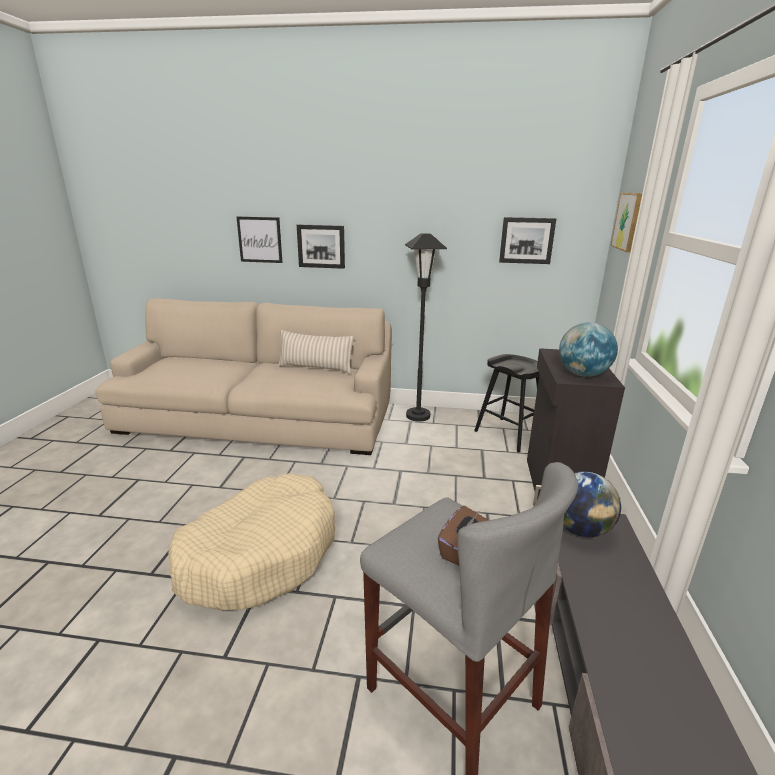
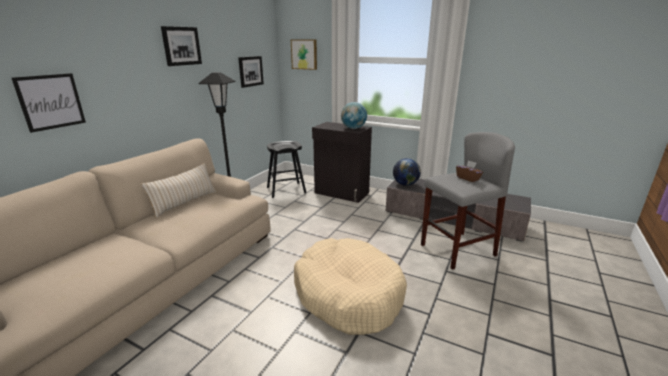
camera: 70 degrees left, 0 degrees up
(321, 246) = (123, 97): picture -> picture (181, 46)

